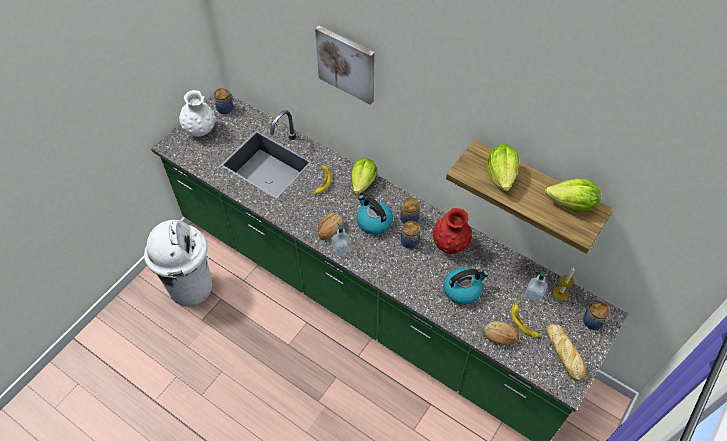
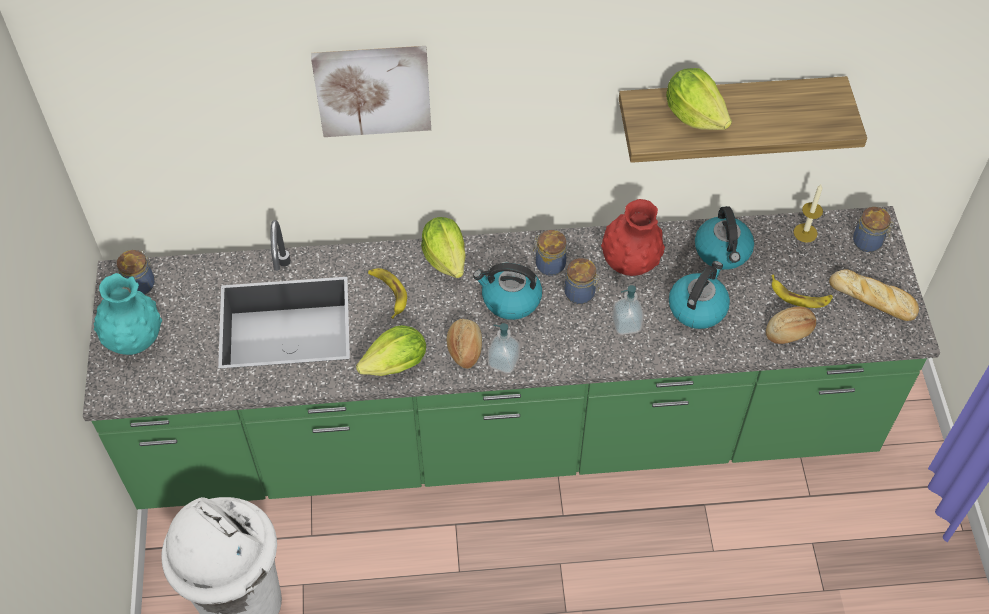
camera: 40 degrees left, 0 degrees up
(200, 130) = (135, 339): white vase -> turquoise vase
(504, 272) = (723, 252): none -> kettle
(534, 294) = (779, 254): soap dispenser -> soap dispenser (626, 324)
(572, 205) = (802, 99): lettuce -> lettuce (396, 364)

